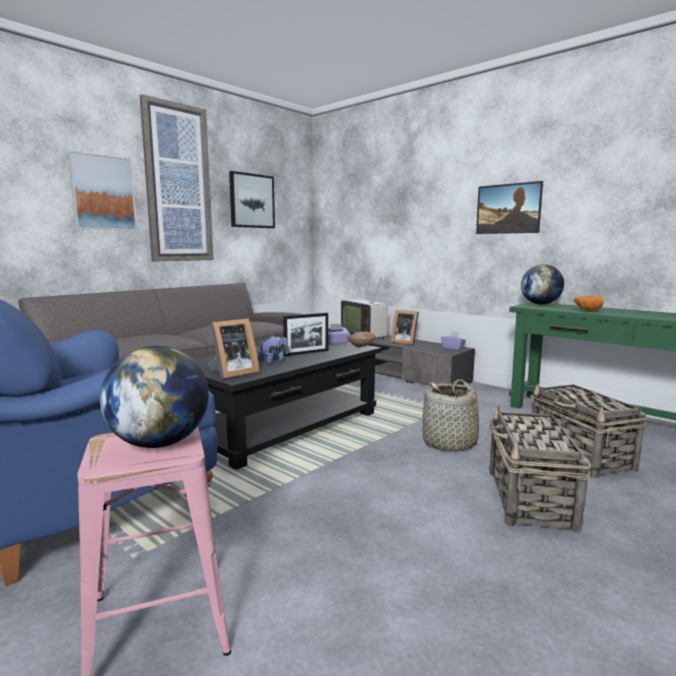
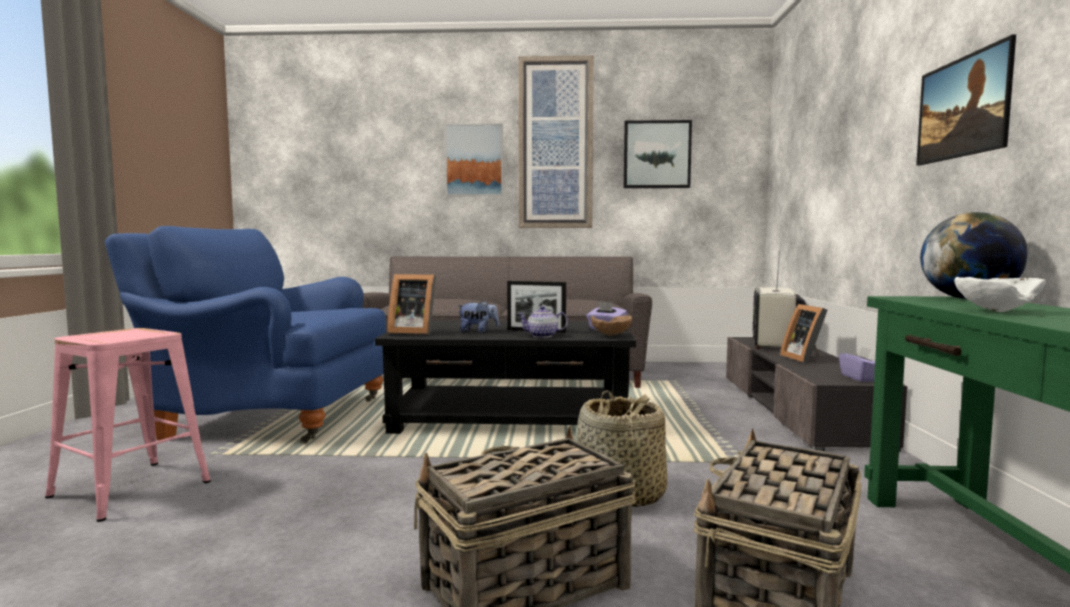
camera: 50 degrees right, 5 degrees down
(160, 443) = (127, 335): globe -> none
(328, 355) = (542, 336): none -> teapot
(587, 311) = (993, 311): orange bowl -> white bowl

